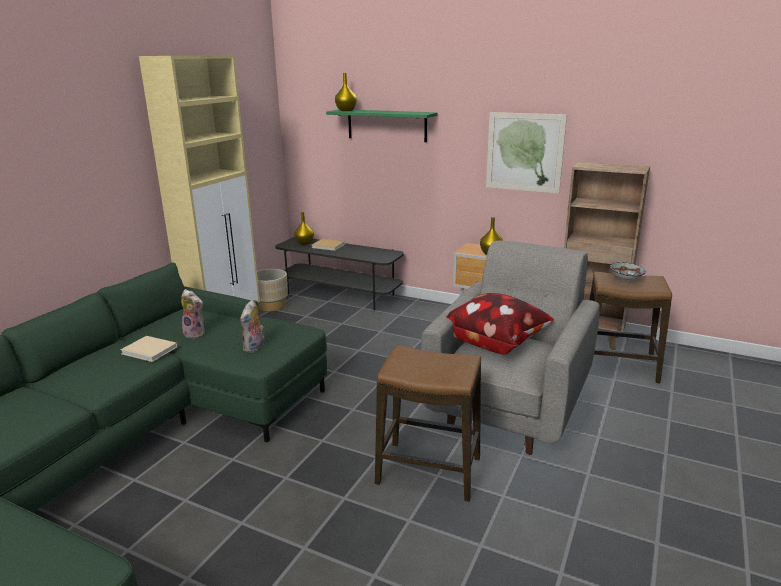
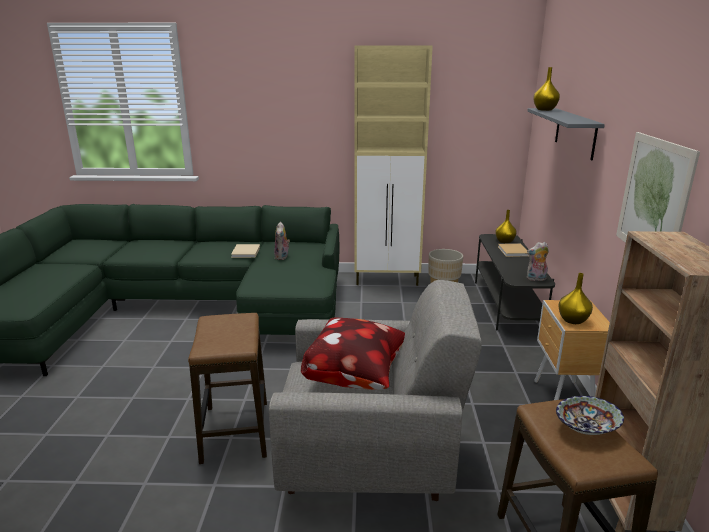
camera: 65 degrees right, 0 degrees up
(255, 348) = (273, 279): plush toy -> plush toy (536, 279)
(386, 125) = (575, 132): green shelf -> grey shelf

